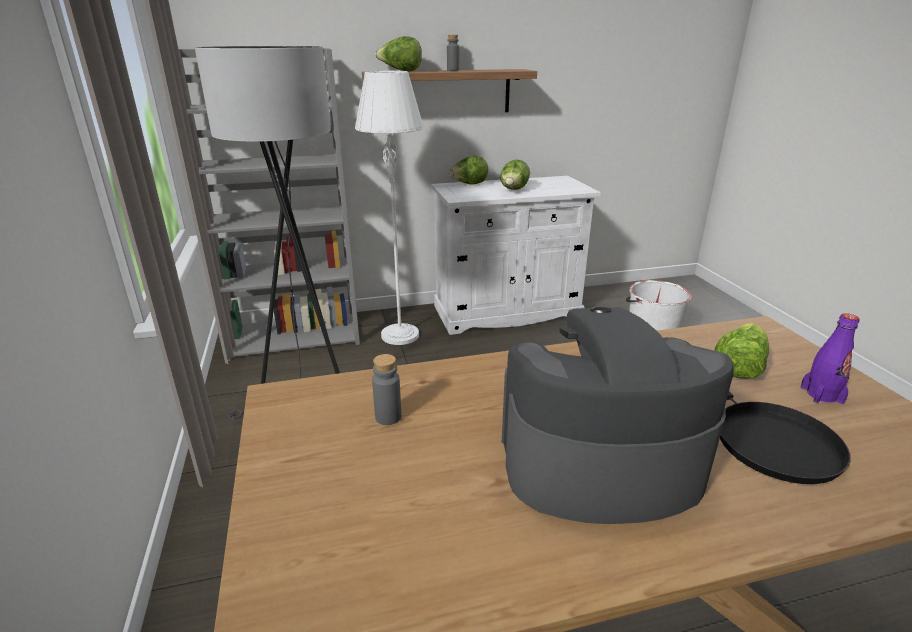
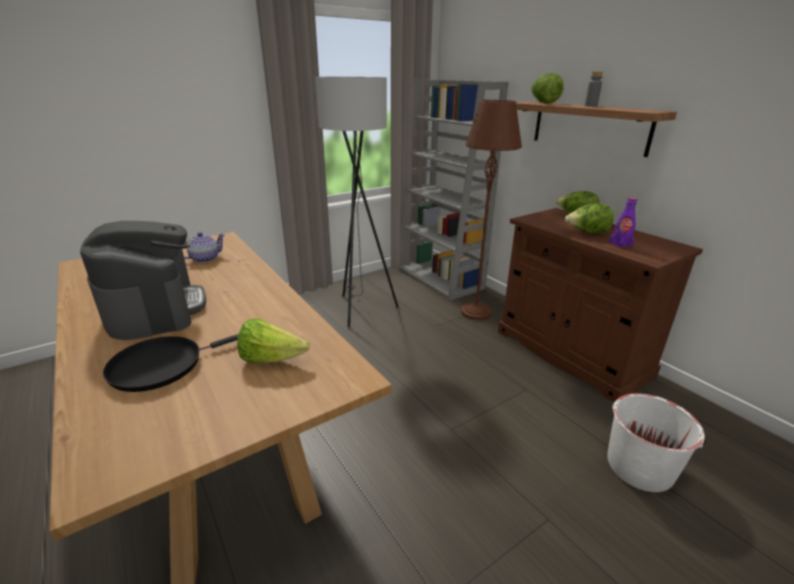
camera: 70 degrees right, 0 degrees up
(388, 417) = (204, 259): grey bottle -> teapot
(400, 335) = (476, 312): white floor lamp -> brown floor lamp
(507, 312) = (570, 353): white cabinet -> brown cabinet
(821, 395) = (226, 399): purple bottle -> purple bottle (620, 244)

